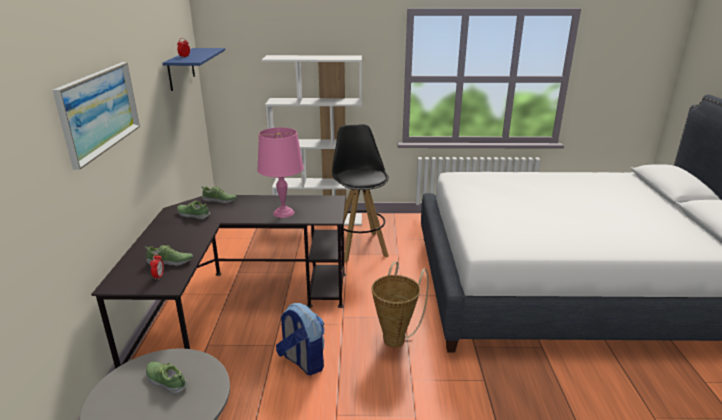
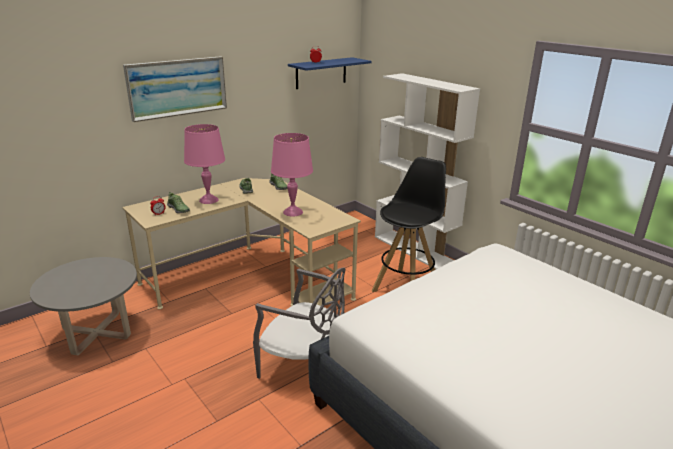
camera: 50 degrees right, 0 degrees up
(166, 381) = (99, 276): shoe -> none
(180, 240) = (208, 200): none -> pink table lamp
(234, 310) = (251, 278): black desk -> beige desk
(302, 361) = (226, 334): backpack -> none
(396, 337) = (303, 366): basket -> grey chair

